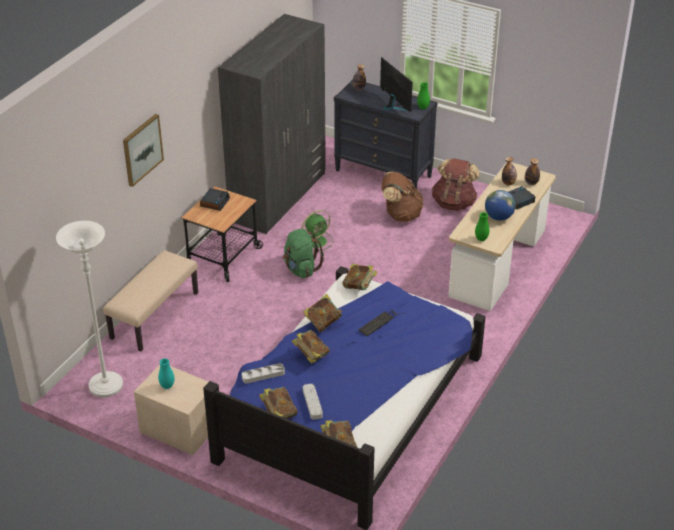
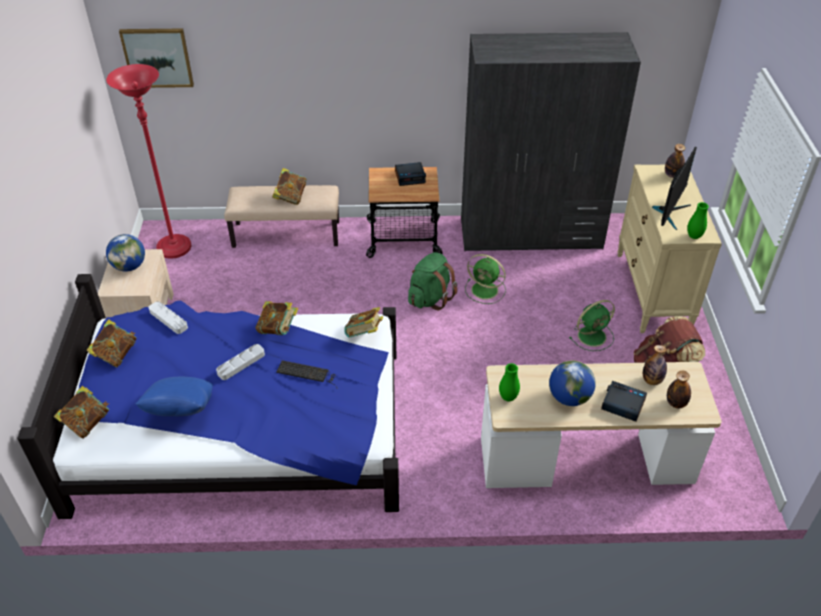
camera: 60 degrees right, 5 degrees up
(106, 386) = (174, 248): white floor lamp -> red floor lamp
(142, 149) = (319, 62): picture -> picture (157, 57)
(167, 386) = (129, 266): turquoise vase -> globe
(311, 355) = (217, 341): book -> book (290, 197)
(312, 403) = (141, 373): grey tray -> grey tray (241, 364)
(367, 394) = (180, 411): none -> blue pillow
(383, 173) = (652, 292): black dresser -> beige dresser
(400, 215) = (593, 336): brown backpack -> green fan

